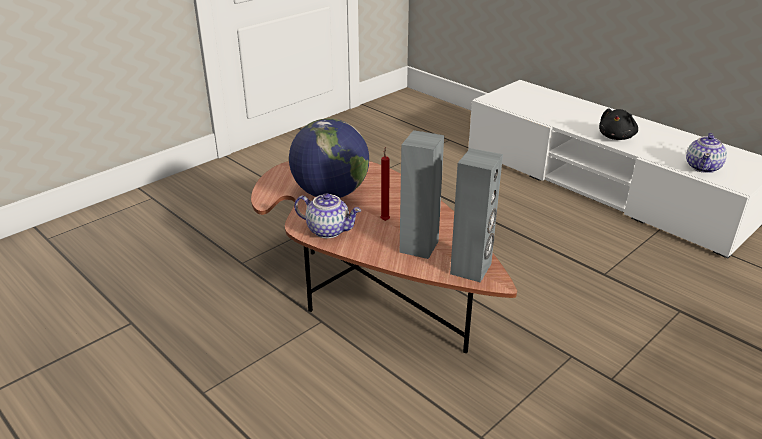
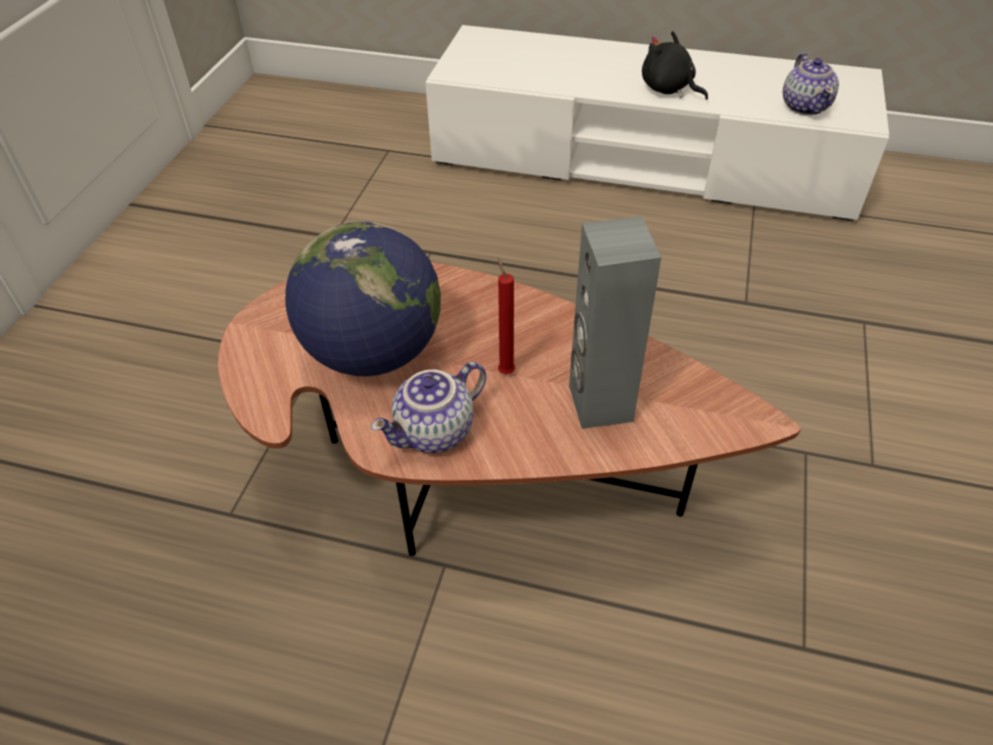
camera: 30 degrees left, 15 degrees up
(329, 230) = (435, 433): teapot -> teapot turned 150 degrees clockwise
(471, 269) = (707, 412): grey speaker -> none
(616, 137) = (668, 89): black plush toy -> black plush toy turned 135 degrees clockwise

